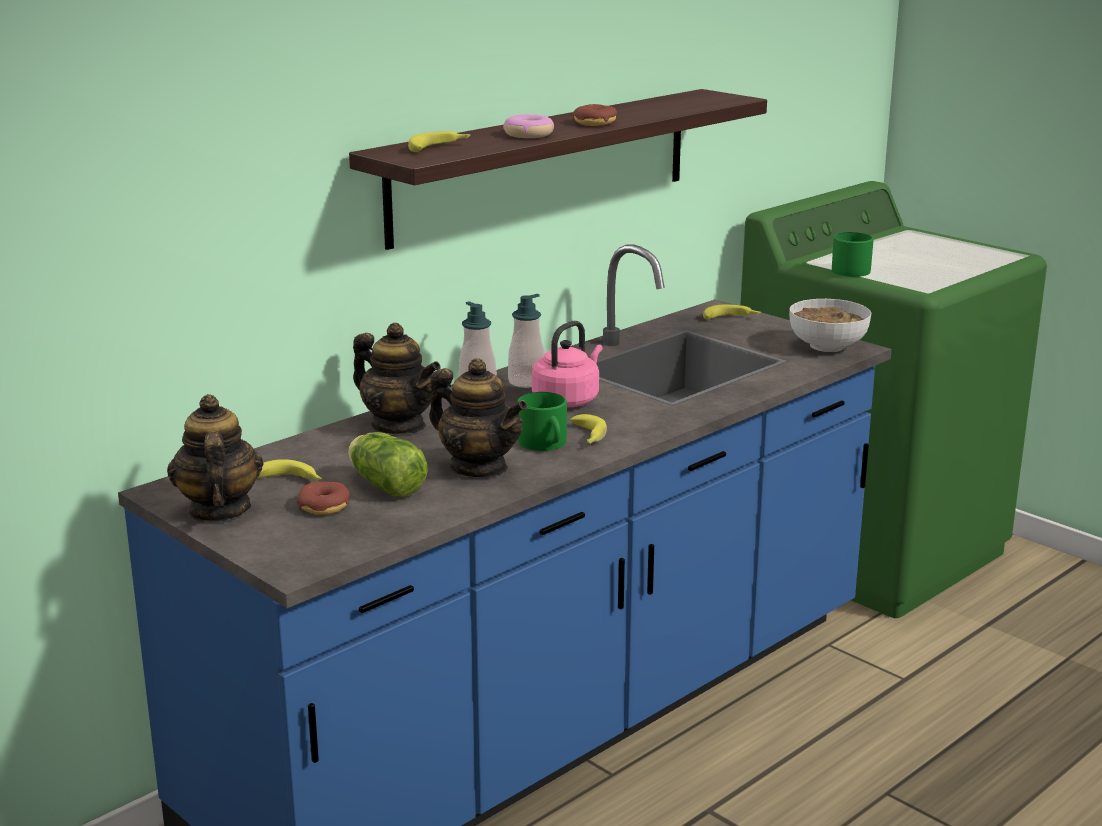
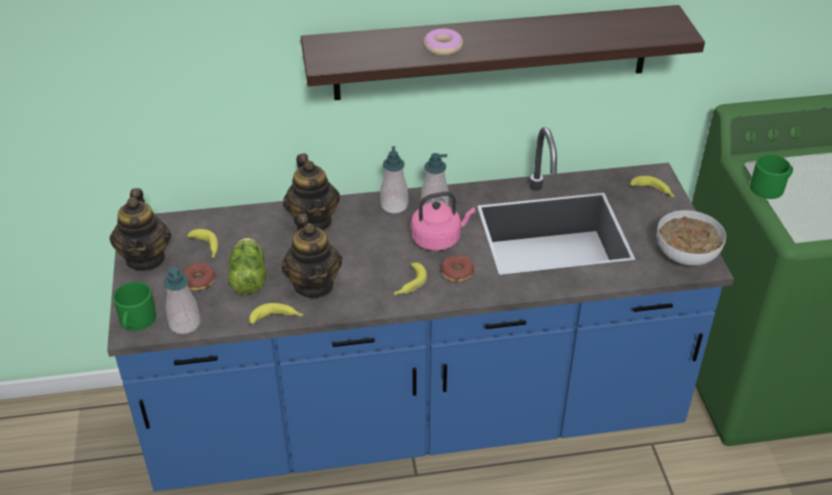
camera: 35 degrees right, 20 degrees up
(218, 510) = (146, 258): teapot -> teapot turned 150 degrees clockwise
(362, 542) = (185, 324): none -> soap dispenser
(439, 148) = (359, 49): banana -> banana (277, 318)
(545, 443) = (376, 279): green mug -> green mug (136, 321)
(595, 123) = (513, 43): donut -> donut (457, 272)

